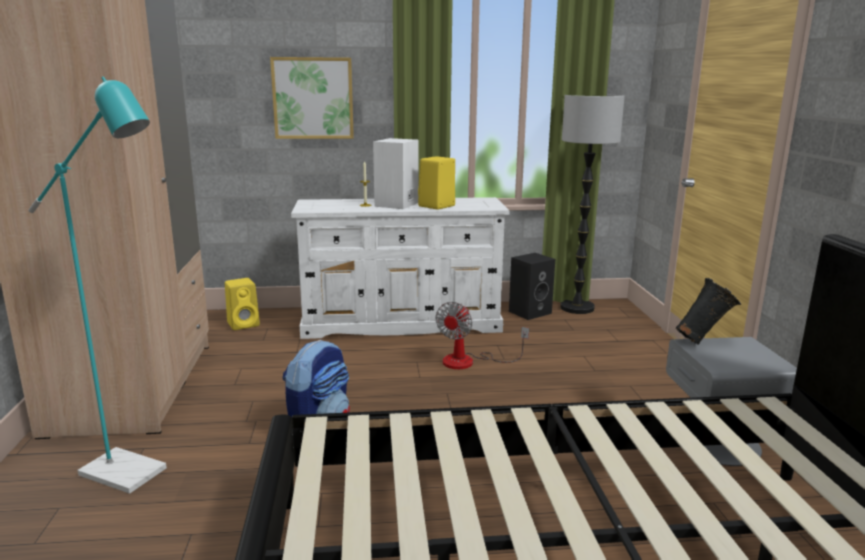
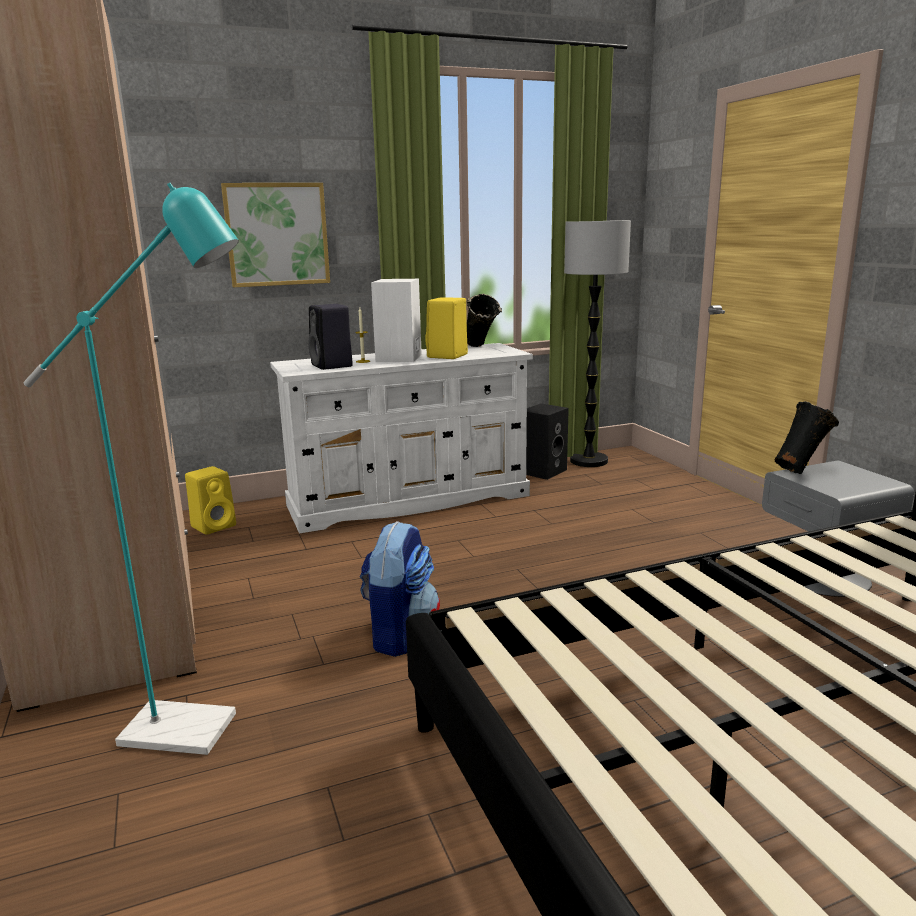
camera: 15 degrees left, 0 degrees up
(338, 207) = (332, 366): none -> black speaker
(469, 361) = (516, 531): fan -> none
(473, 201) = (481, 348): none -> black vase

